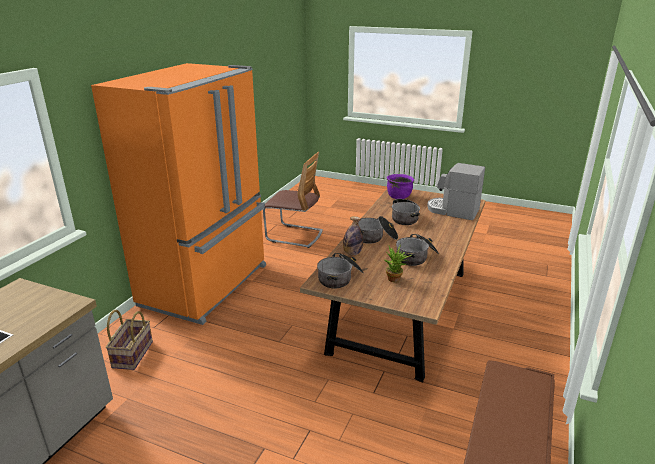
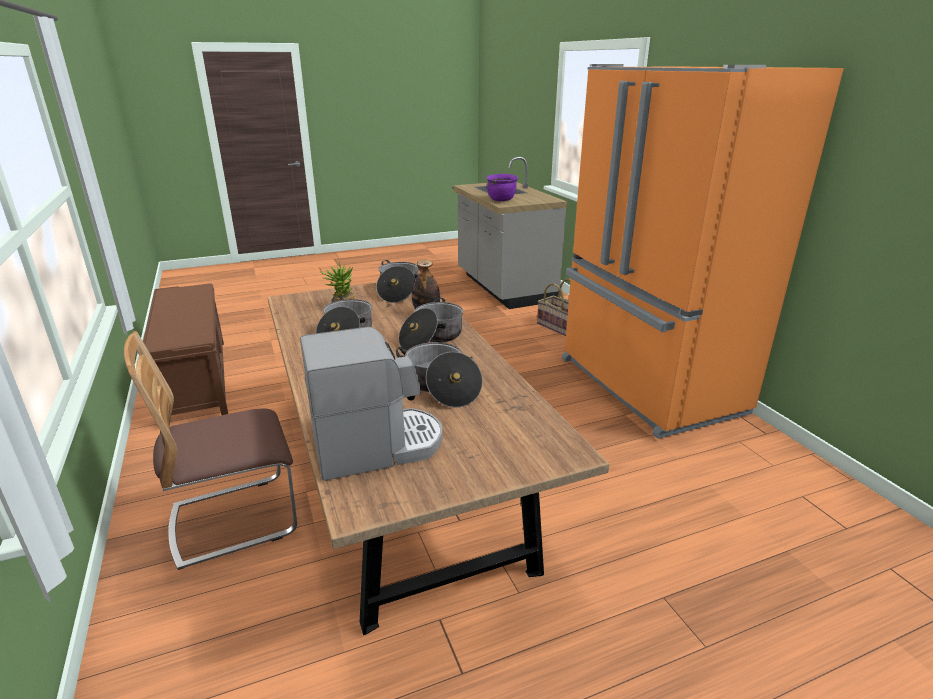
camera: 135 degrees right, 0 degrees up
(294, 236) = (762, 521): chair -> chair (235, 519)
(399, 197) = (529, 433): purple cooking pot -> purple cooking pot (501, 200)

